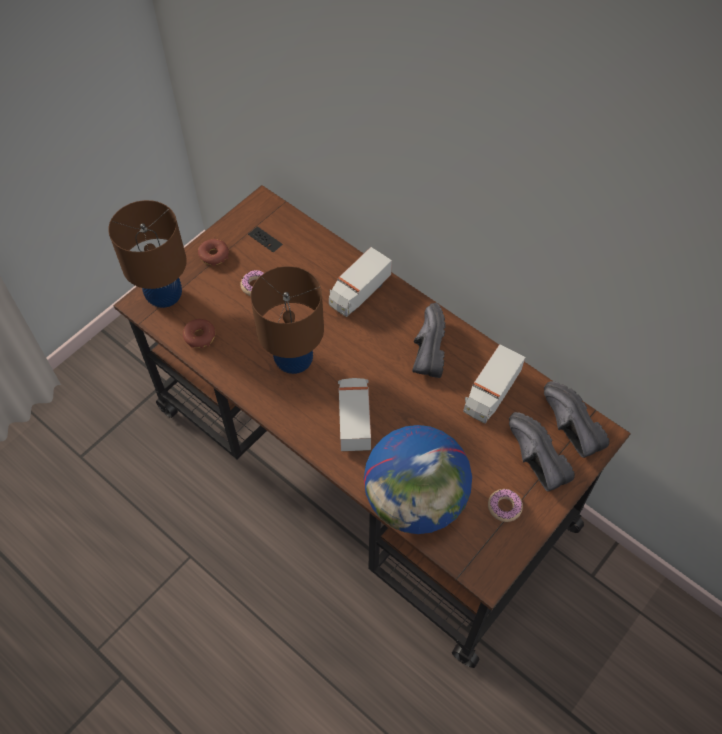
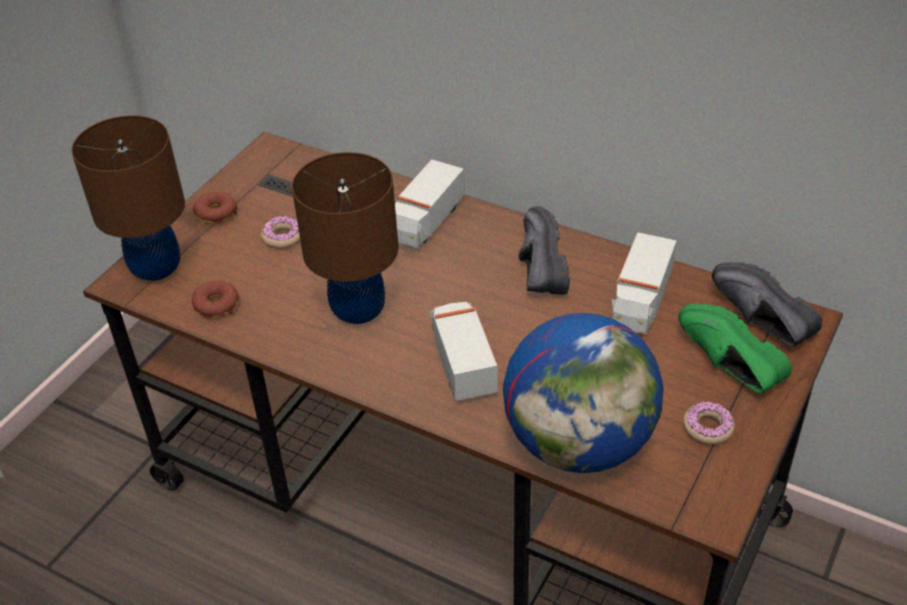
camera: 10 degrees left, 15 degrees down
(532, 460) = (725, 366): black shoe -> green shoe

